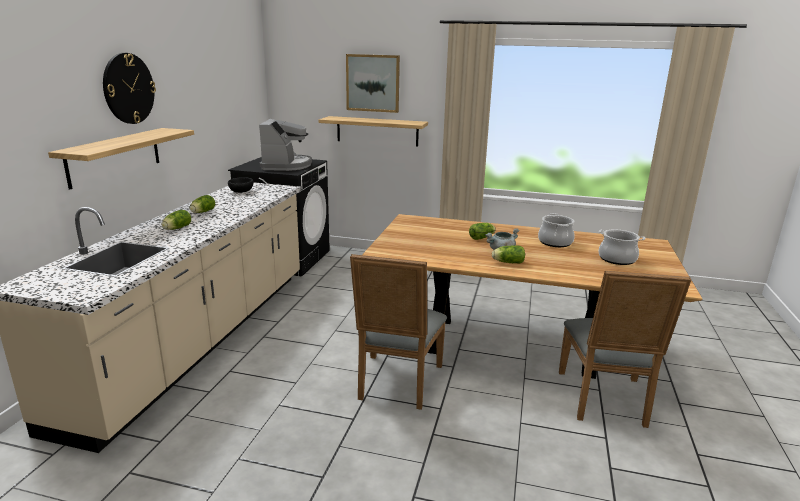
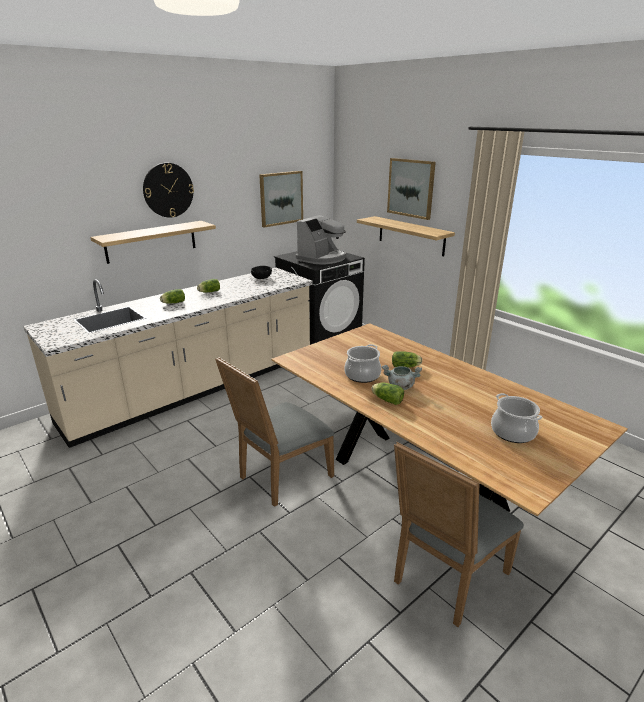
camera: 35 degrees right, 5 degrees up
(228, 101) = (281, 198): none -> picture
(555, 242) = (473, 392): cooking pot -> cooking pot (362, 375)

